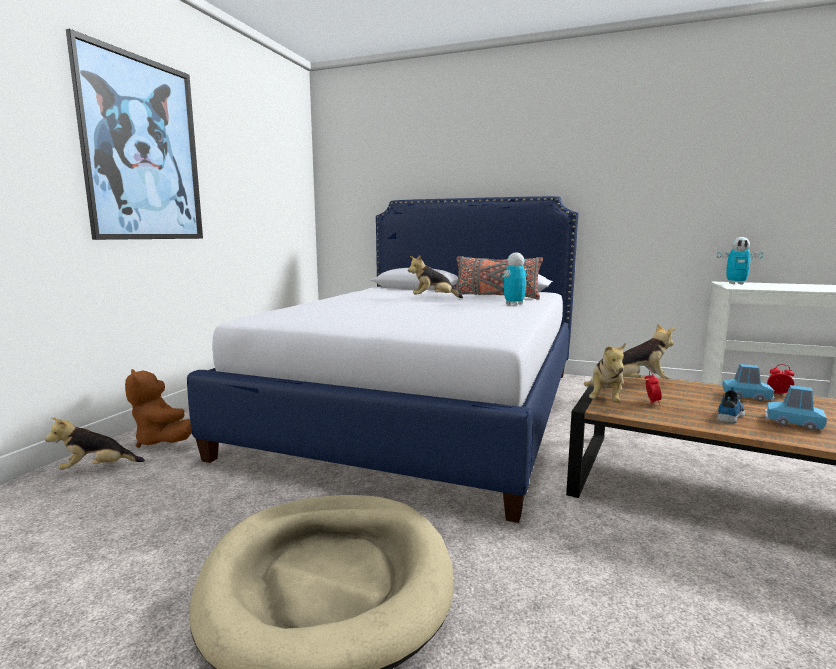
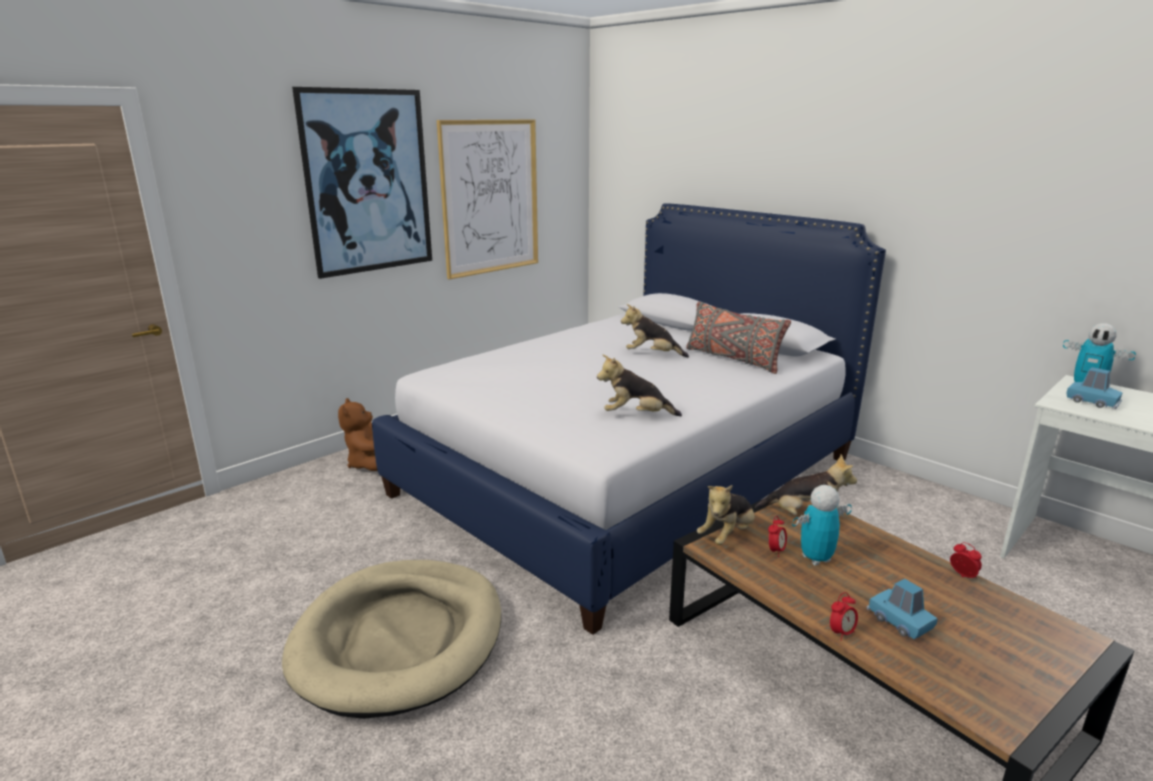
camera: 25 degrees right, 10 degrees up
(97, 469) = (310, 484): plush toy -> plush toy (636, 415)
(247, 190) = (490, 197): none -> picture
(514, 304) = (725, 382): toy robot -> toy robot (815, 559)
(730, 414) = (842, 590): shoe -> none
(746, 397) = (910, 570): blue toy car -> blue toy car (1092, 402)
(775, 437) = (841, 633): none -> alarm clock

